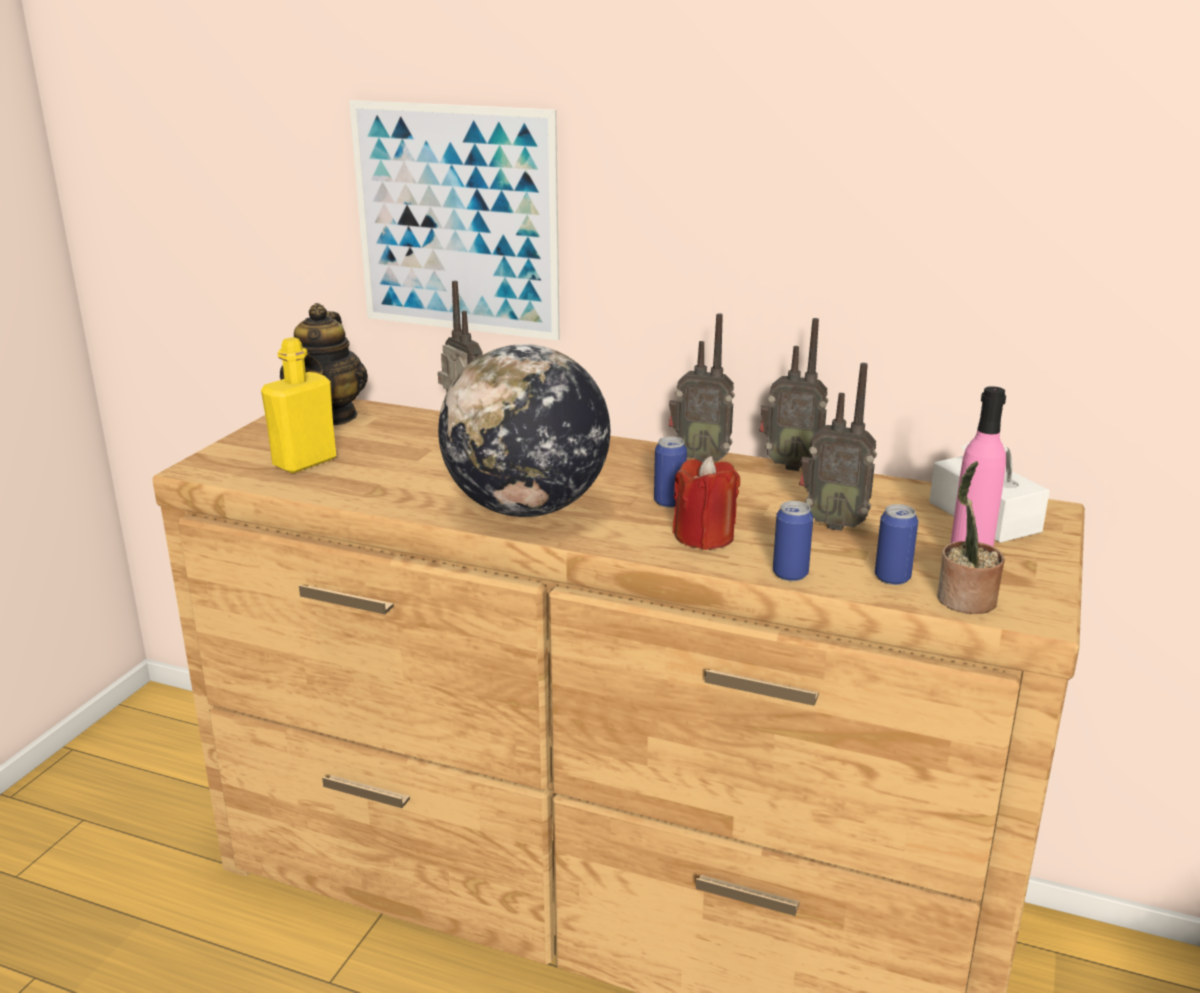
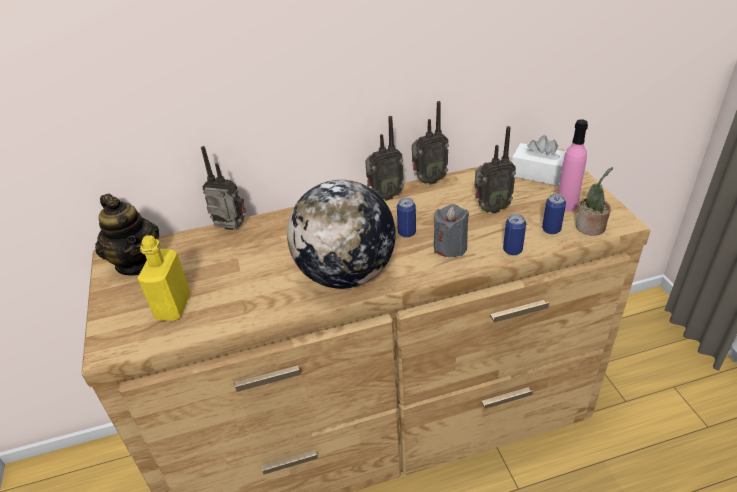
camera: 35 degrees left, 15 degrees up
(456, 220) = (182, 105): picture -> none
(704, 537) = (450, 247): red candle -> grey candle

